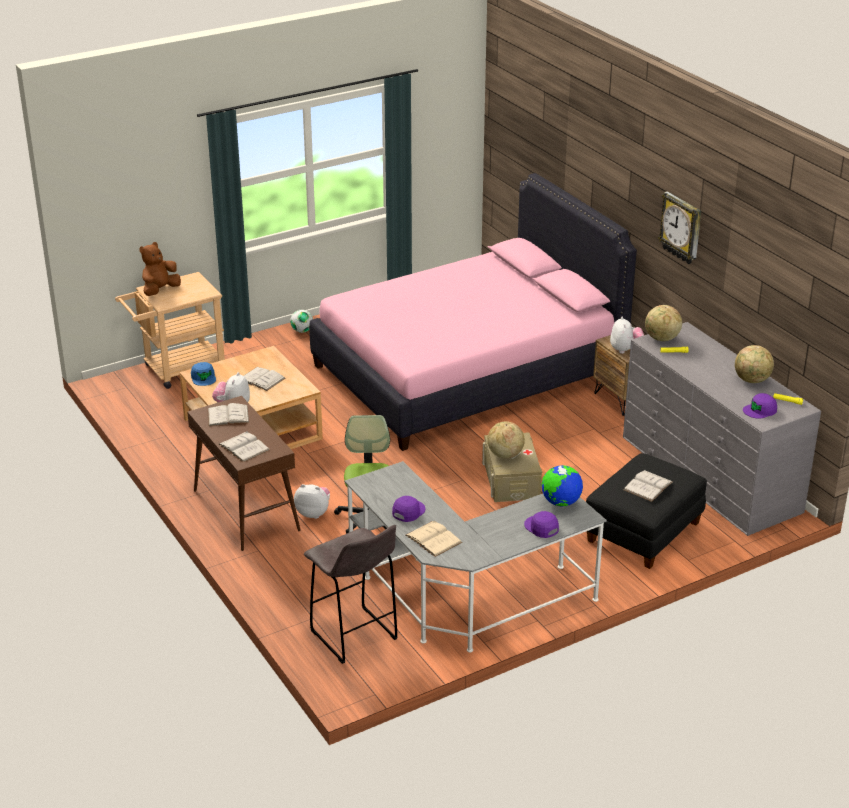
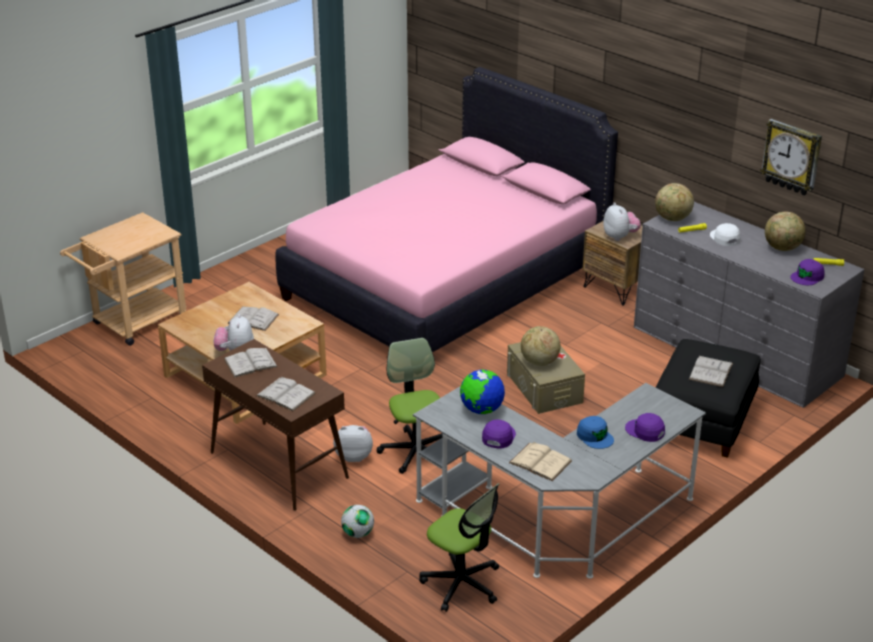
camera: 15 degrees left, 0 degrees up
(160, 290) = (109, 237): brown plush toy -> none
(203, 377) = (188, 326): blue cap -> blue cap (595, 436)
(302, 331) = (251, 264): football -> football (358, 533)
(355, 636) = (462, 584): grey stool -> office chair
(561, 502) = (650, 401): globe -> globe (481, 410)
(681, 228) = (675, 102): wall clock -> wall clock (792, 157)
(701, 363) = (724, 238): none -> white cap

